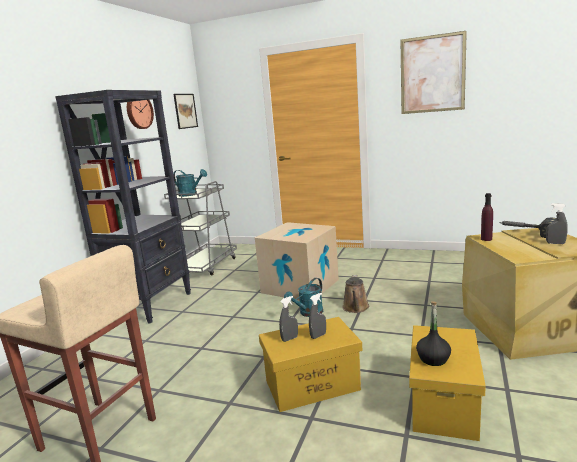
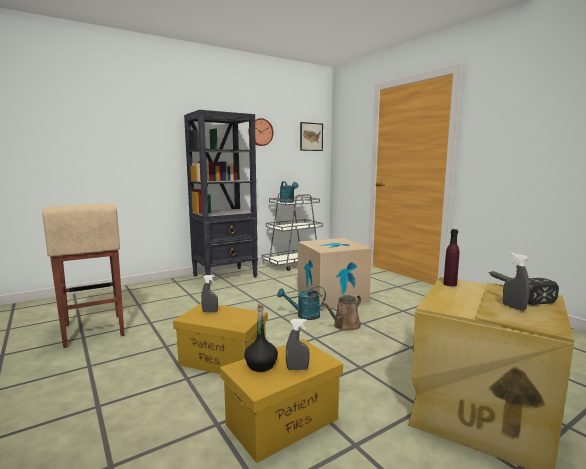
camera: 35 degrees right, 5 degrees down
(318, 336) = (228, 317): grey spray bottle -> grey spray bottle (297, 369)
(432, 74) = (529, 103): picture -> none

